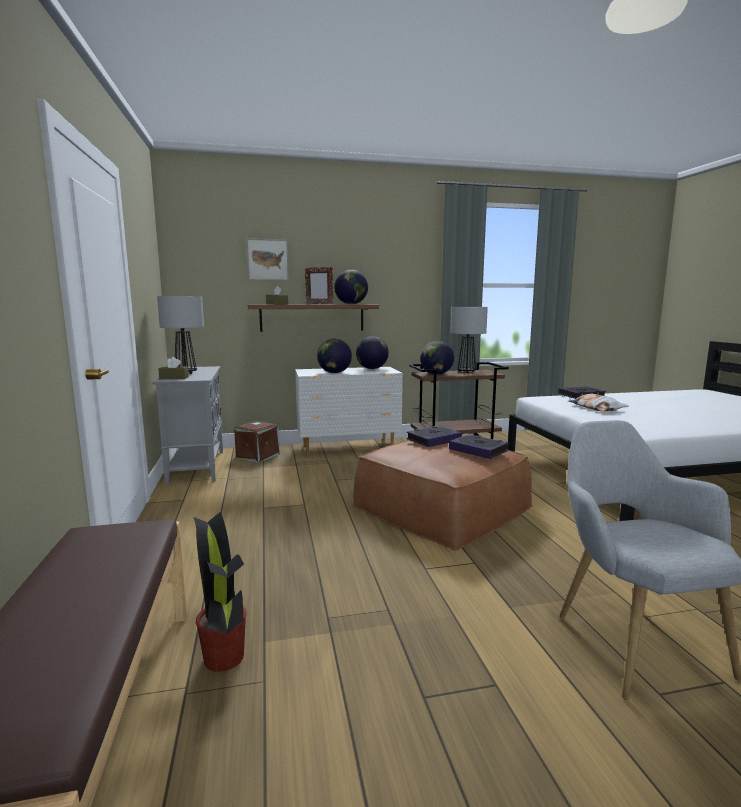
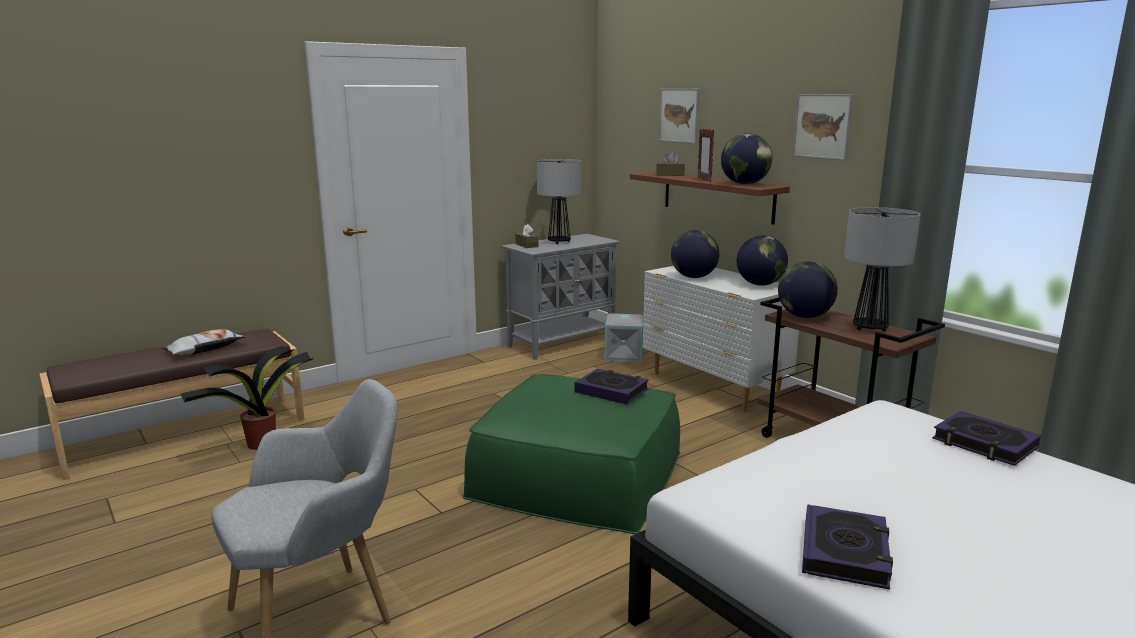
camera: 65 degrees right, 5 degrees up
(257, 455) = (624, 354): brown storage box -> grey storage box
(391, 265) = (822, 126): none -> picture
(442, 506) = (577, 473): brown ottoman -> green ottoman
(478, 450) = (592, 418): book -> book (845, 553)
(596, 408) = (881, 461): pillow -> pillow (204, 349)

